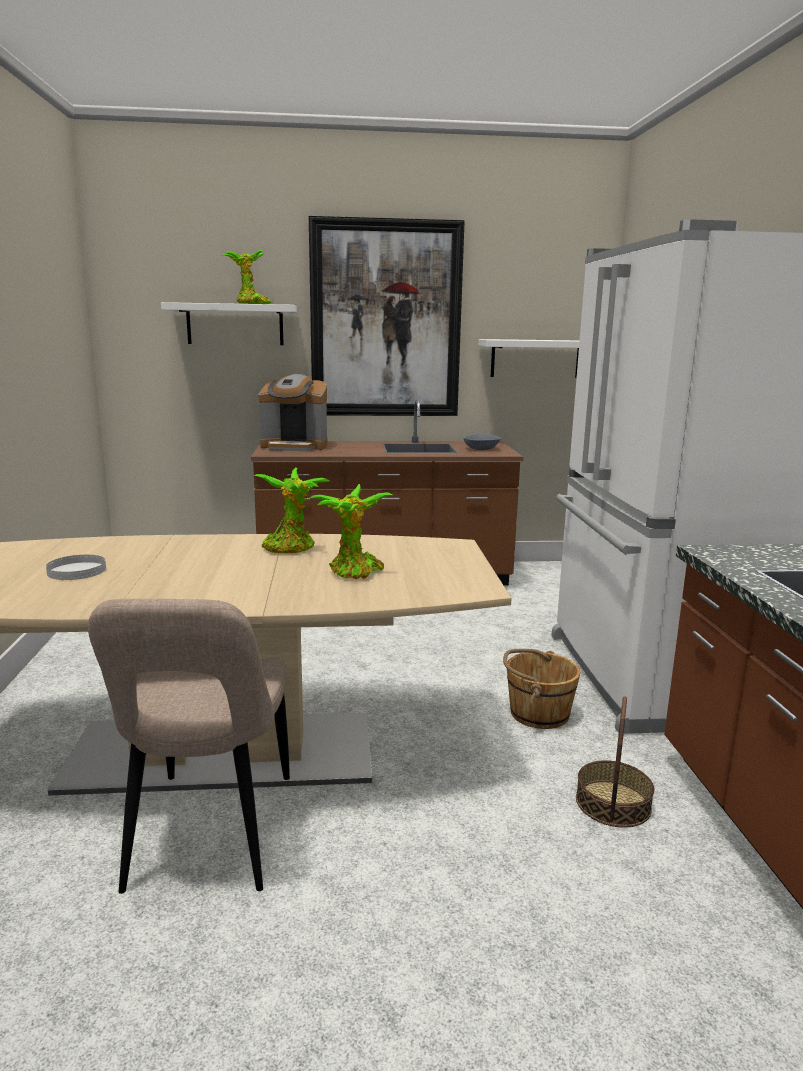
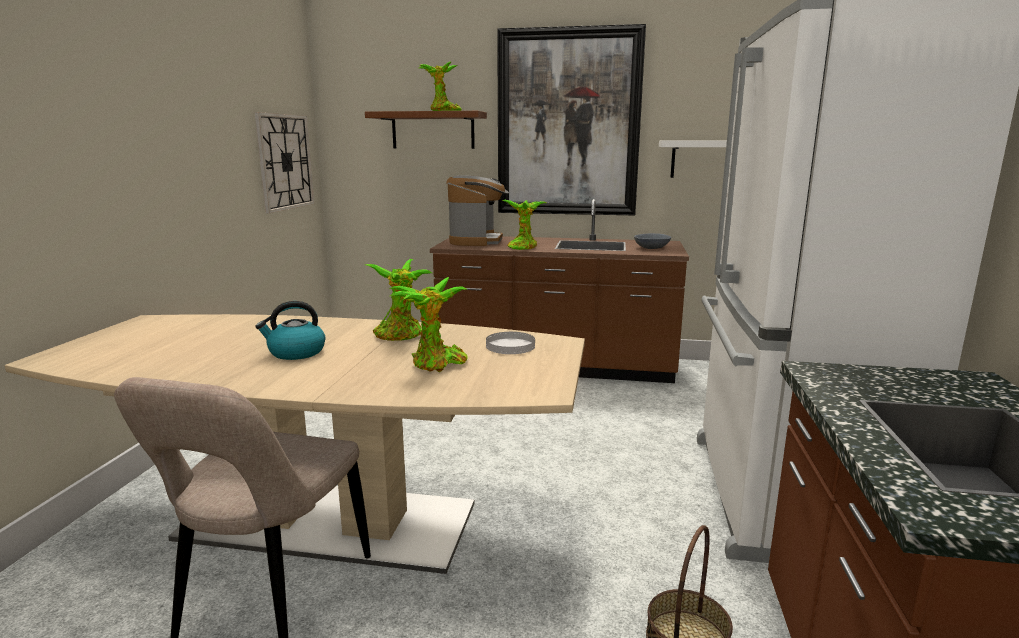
camera: 15 degrees right, 0 degrees up
(67, 360) = (285, 162): none -> wall clock
(76, 570) = (201, 344): white plate -> white plate (510, 346)
(195, 572) = (296, 353): none -> kettle
(235, 324) = (433, 130): white shelf -> brown shelf
(295, 447) = (477, 241): coffee machine -> coffee machine turned 105 degrees counterclockwise
(351, 452) = (523, 247): none -> potted plant
(538, 713) = (647, 522): brown bucket -> none

